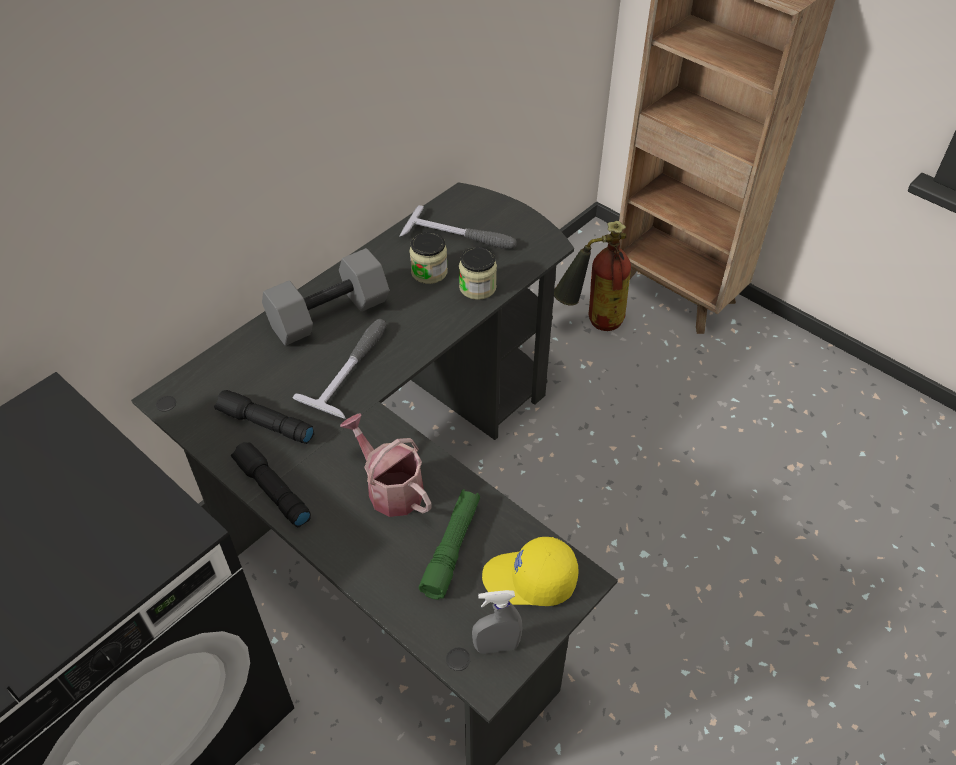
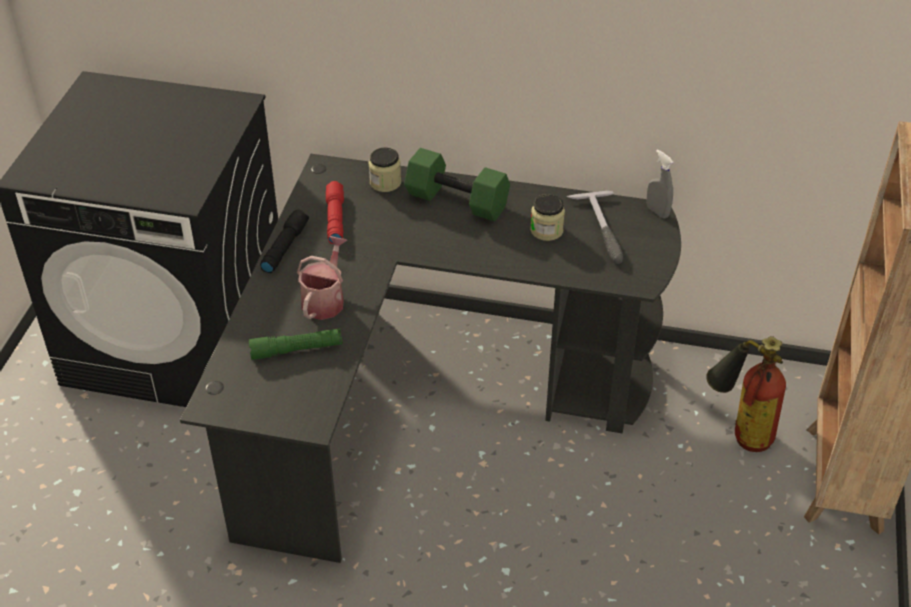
camera: 60 degrees right, 5 degrees down
(264, 424) = (334, 218): black flashlight -> red flashlight
(329, 316) = (455, 201): grey dumbbell -> green dumbbell
(353, 368) = (416, 235): hammer -> none
(477, 287) = (553, 263): jar -> jar (385, 182)
(496, 646) = (234, 401): grey spray bottle -> grey spray bottle (657, 211)
(530, 581) = (296, 399): yellow cap -> none

